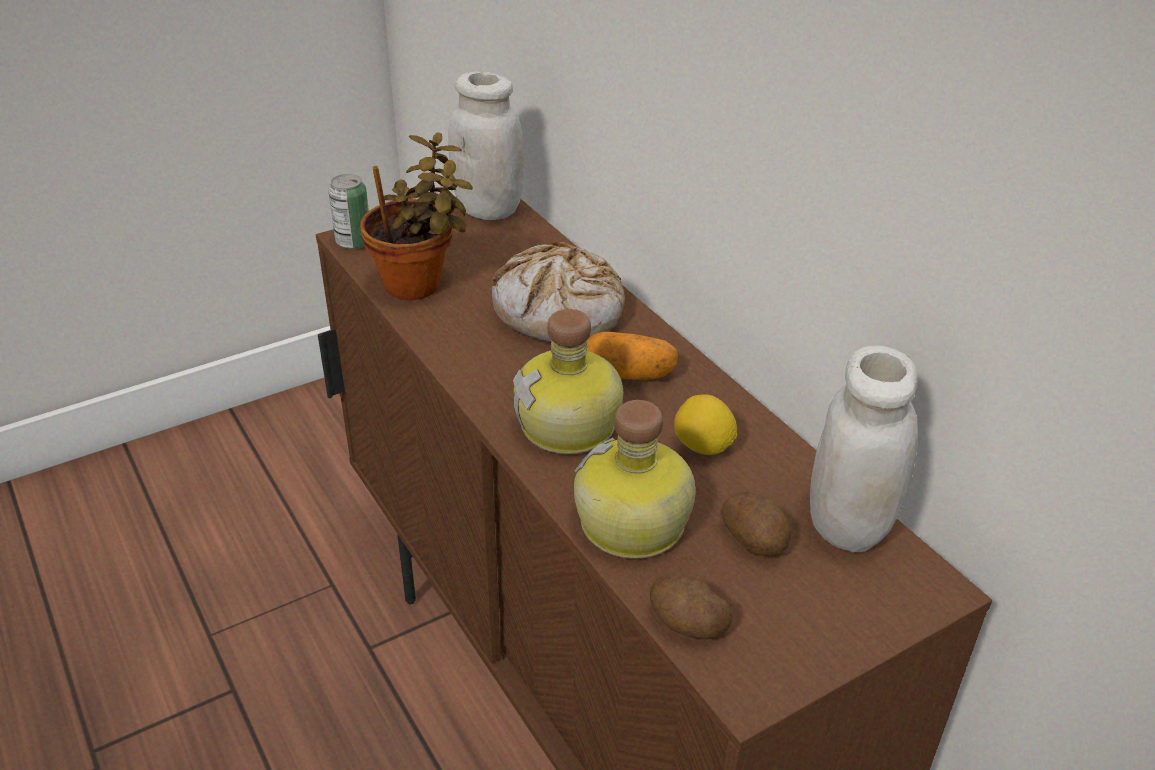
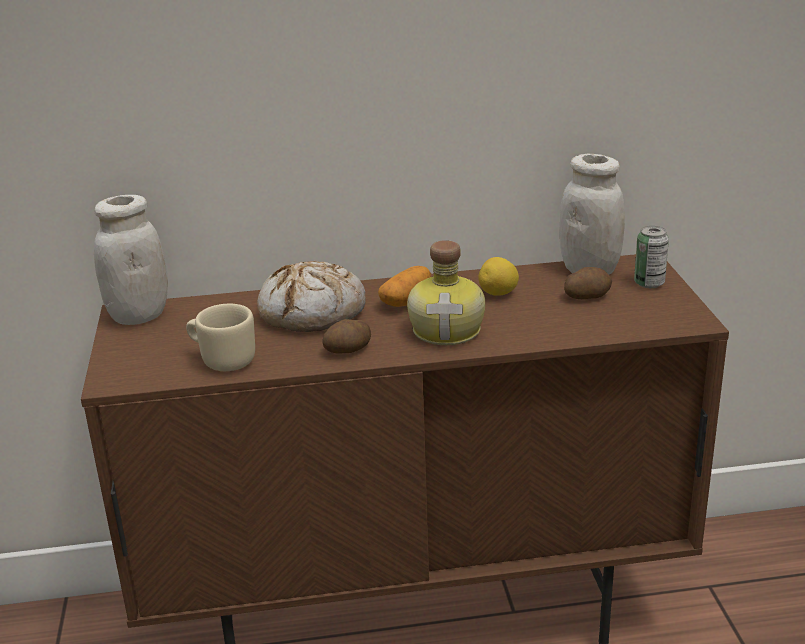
camera: 65 degrees left, 10 degrees down
(354, 242) = (120, 380): can -> can (649, 283)
(419, 286) = (222, 360): potted plant -> beige mug
(632, 526) = (556, 328): bottle -> none
(686, 624) = (643, 327): potato -> potato (348, 350)

